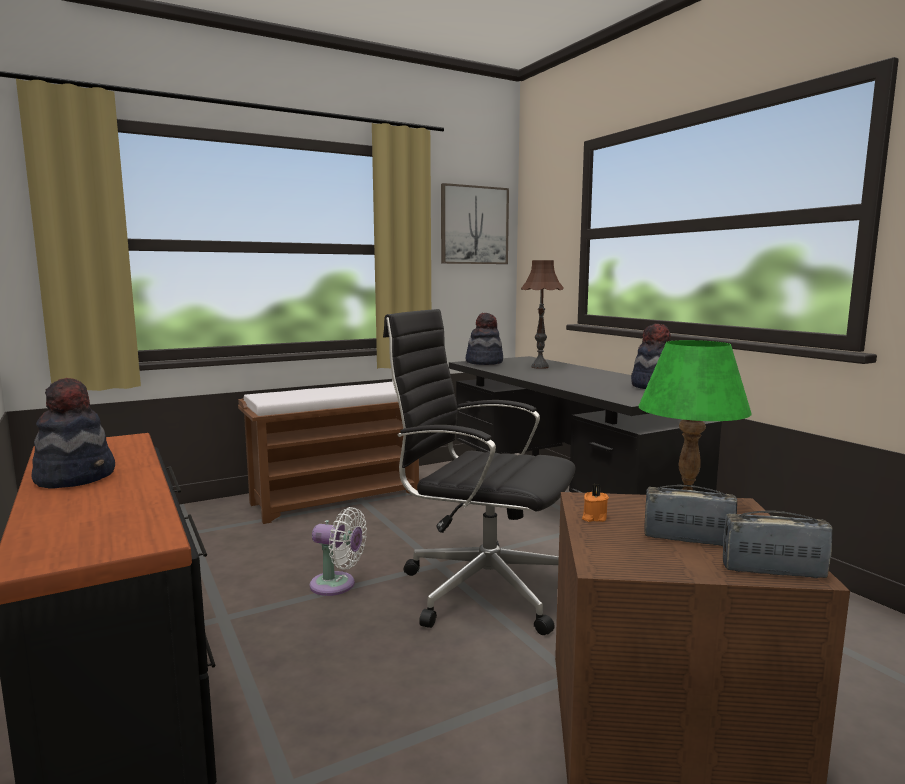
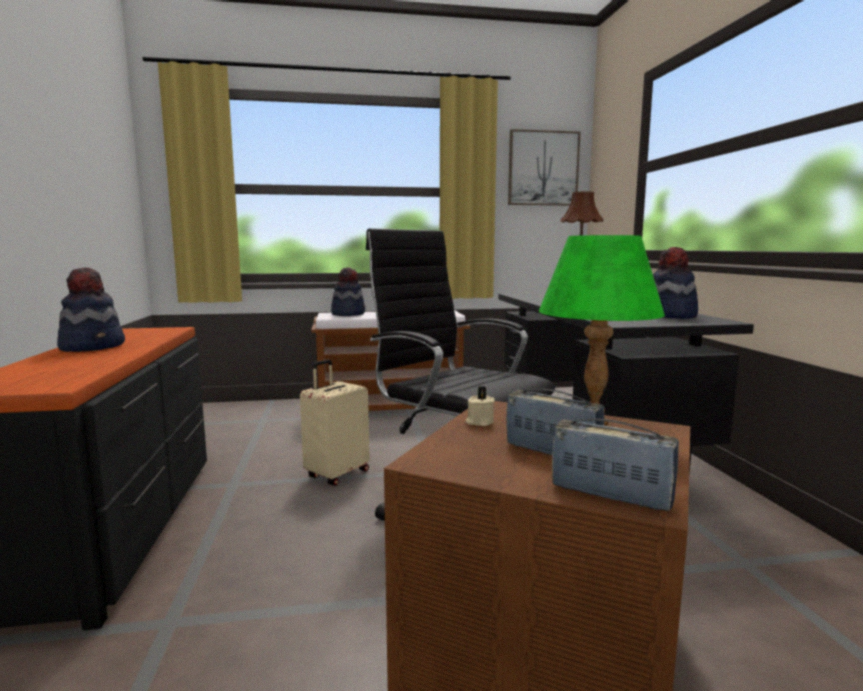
camera: 20 degrees right, 0 degrees up
(337, 585) = (336, 474): white fan -> beige suitcase
(484, 362) = (530, 294): hat -> hat (348, 314)
(593, 517) = (479, 422): orange candle -> beige candle

